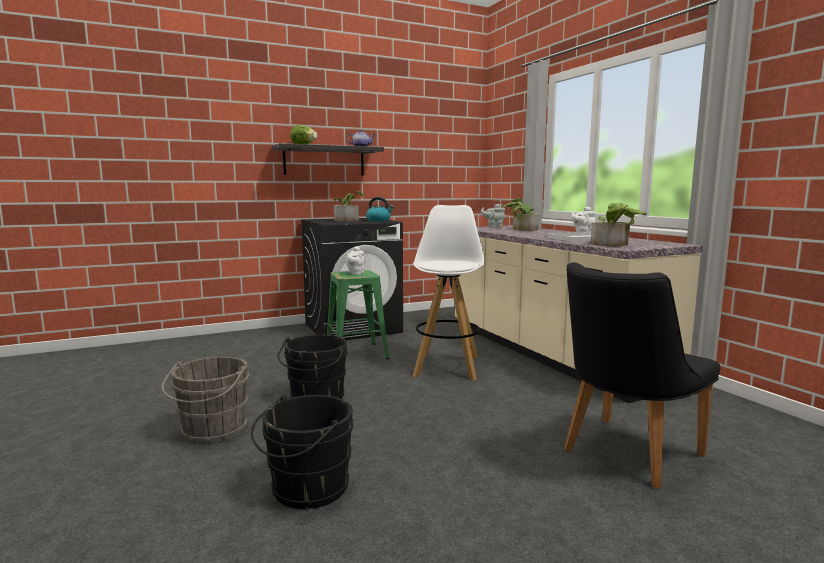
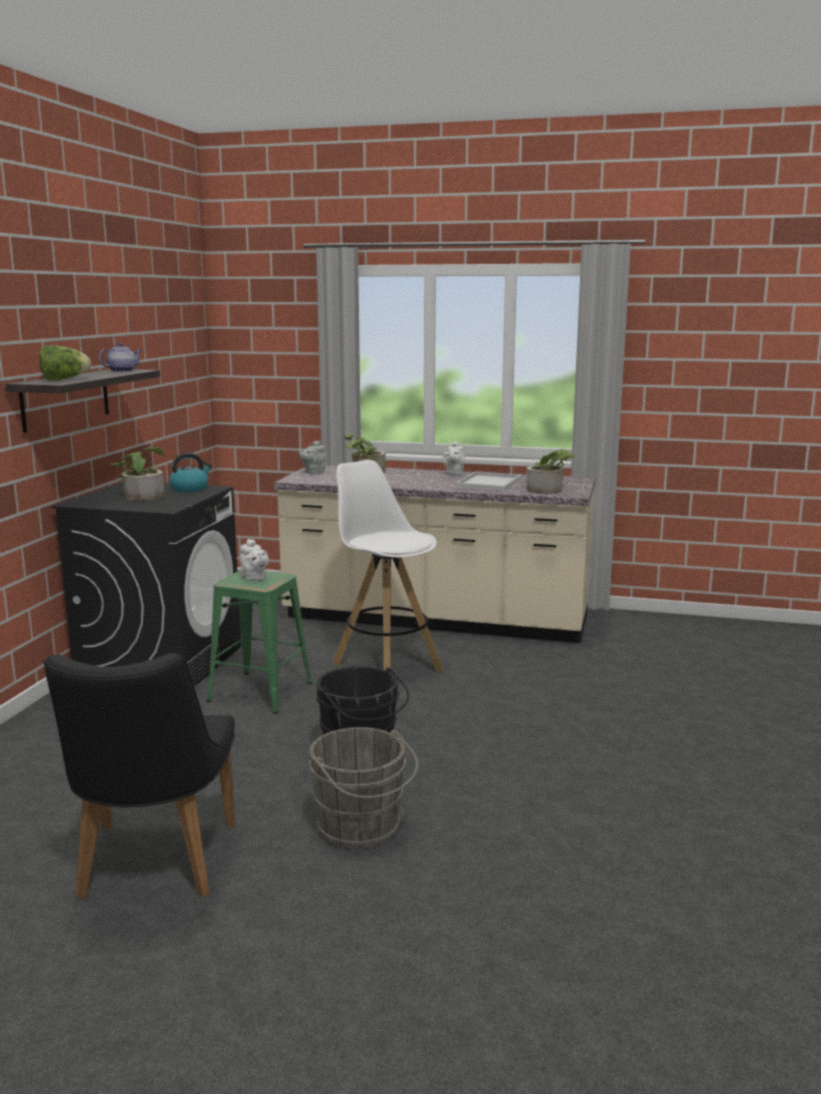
camera: 50 degrees left, 5 degrees up
(306, 489) = (558, 813): black bucket -> none
(624, 455) = (654, 683): black chair -> black chair (152, 868)

